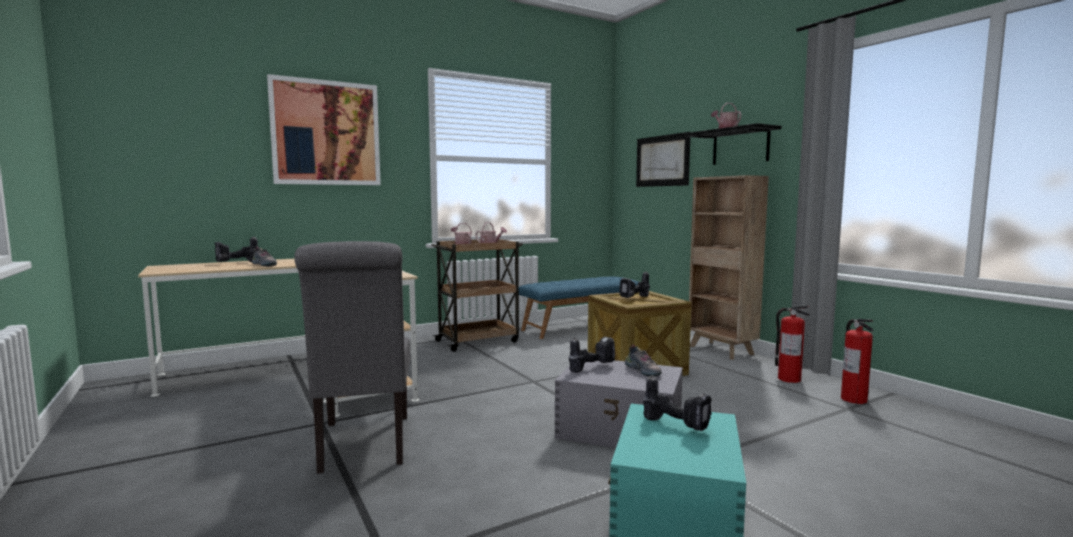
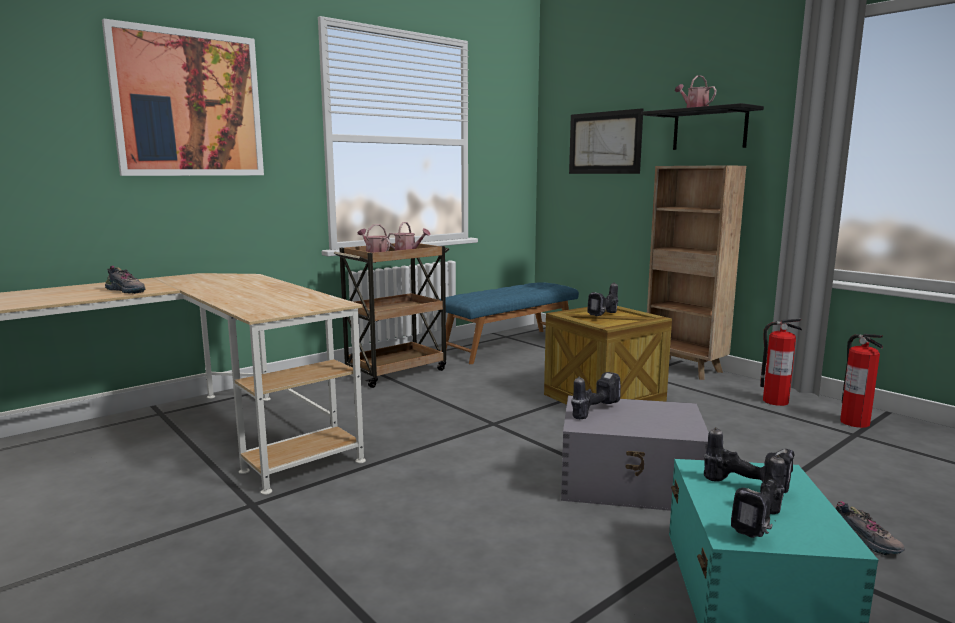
camera: 10 degrees left, 5 degrees up
(236, 263) = (80, 288): power drill -> power drill (761, 526)
(364, 446) = (328, 533): grey chair -> none
(644, 371) = (658, 412): shoe -> shoe (864, 541)

